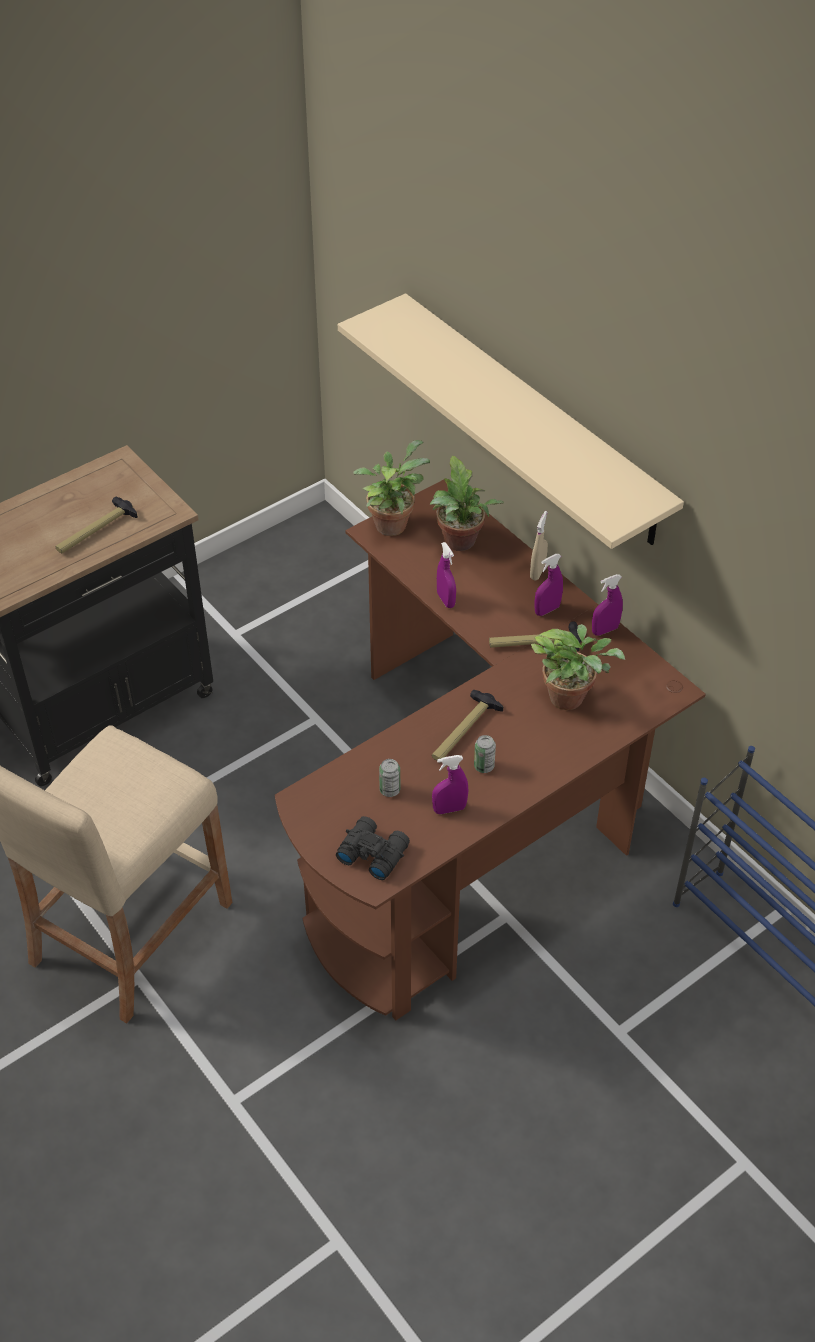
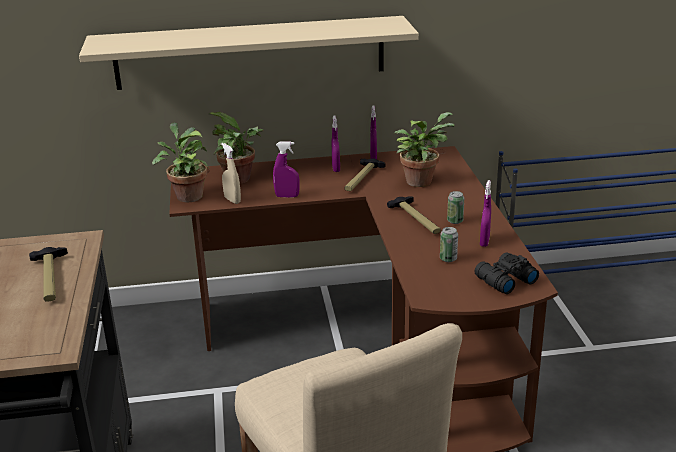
camera: 60 degrees left, 20 degrees down
(537, 572) = (299, 163): beige spray bottle -> beige spray bottle (232, 200)

